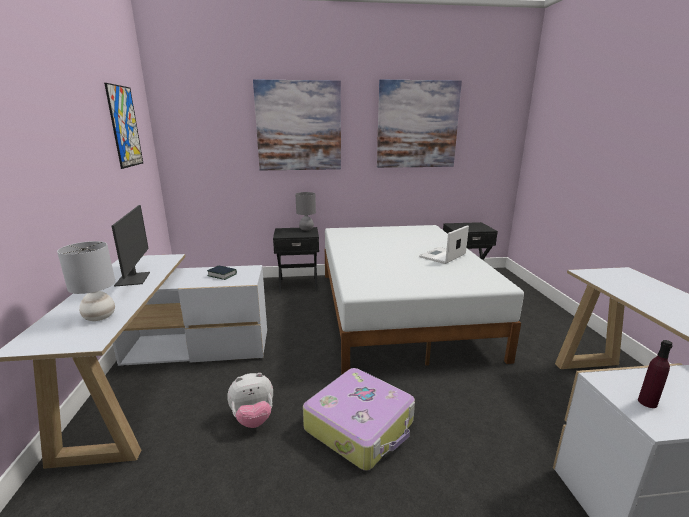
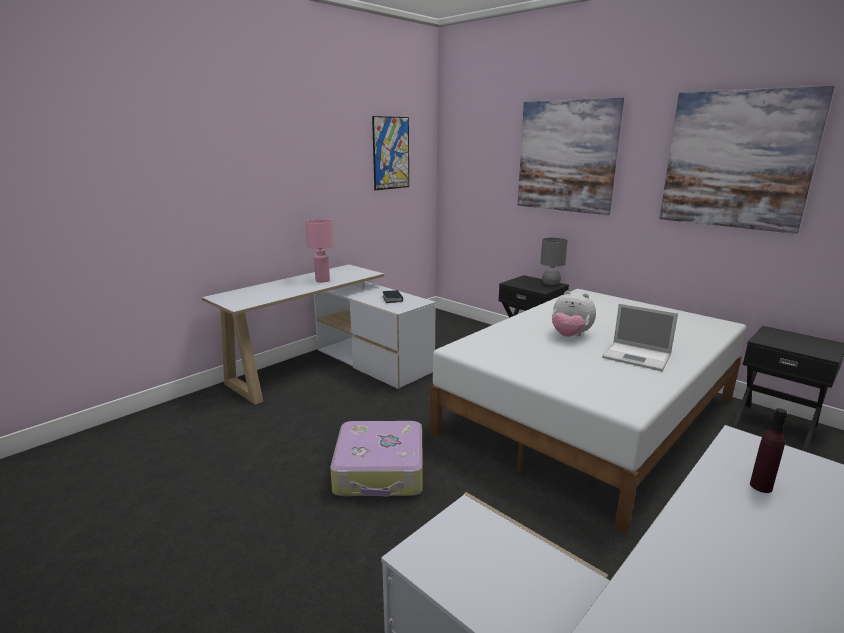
camera: 50 degrees right, 0 degrees up
(99, 317) = (265, 295): grey table lamp -> none
(134, 279) = (322, 280): monitor -> pink table lamp
(253, 418) = (331, 421): plush toy -> plush toy (570, 336)
(442, 256) = (638, 356): laptop -> laptop turned 150 degrees counterclockwise
(647, 402) = (455, 547): purple bottle -> purple bottle (760, 486)

